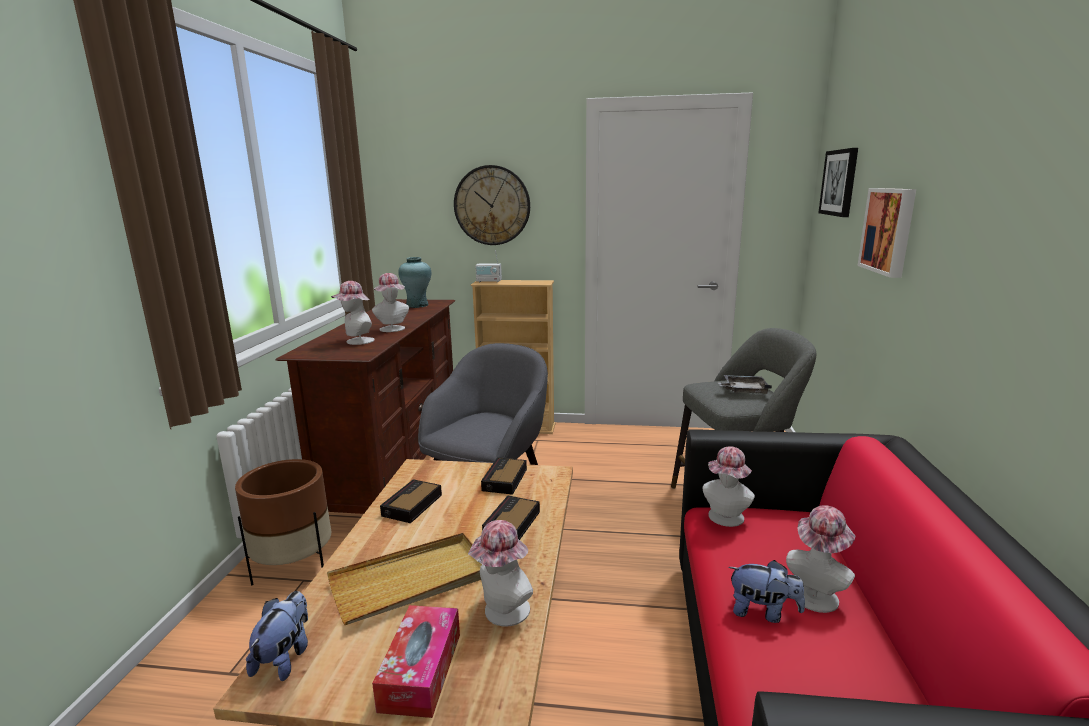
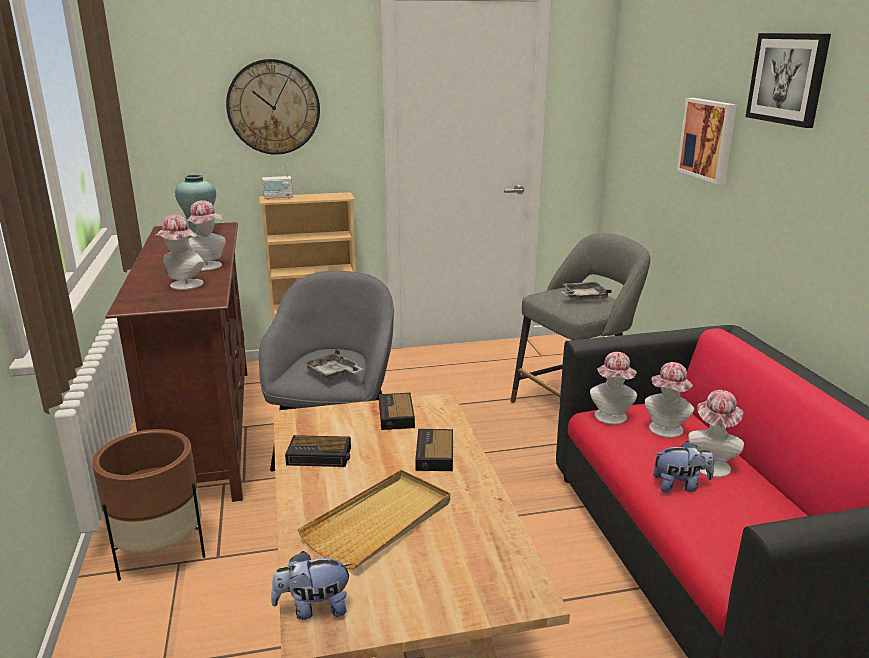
camera: 20 degrees left, 5 degrees up
(285, 657) = (314, 608): plush toy -> plush toy turned 90 degrees counterclockwise
(411, 506) = (320, 456): alarm clock -> alarm clock turned 90 degrees counterclockwise
(421, 671) = (448, 588): tissue box -> none
(477, 434) = (333, 374): none -> grey tray
(502, 613) = (483, 529): hat -> hat (665, 431)
(839, 182) = (645, 85): picture -> picture (788, 78)

